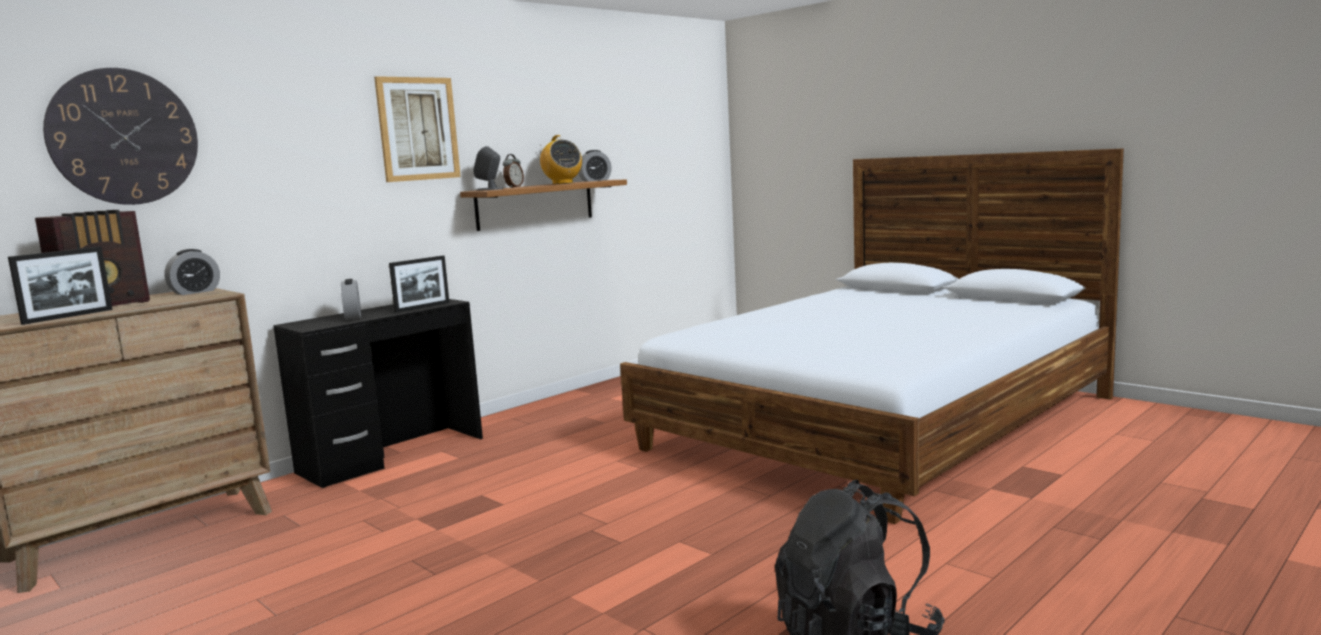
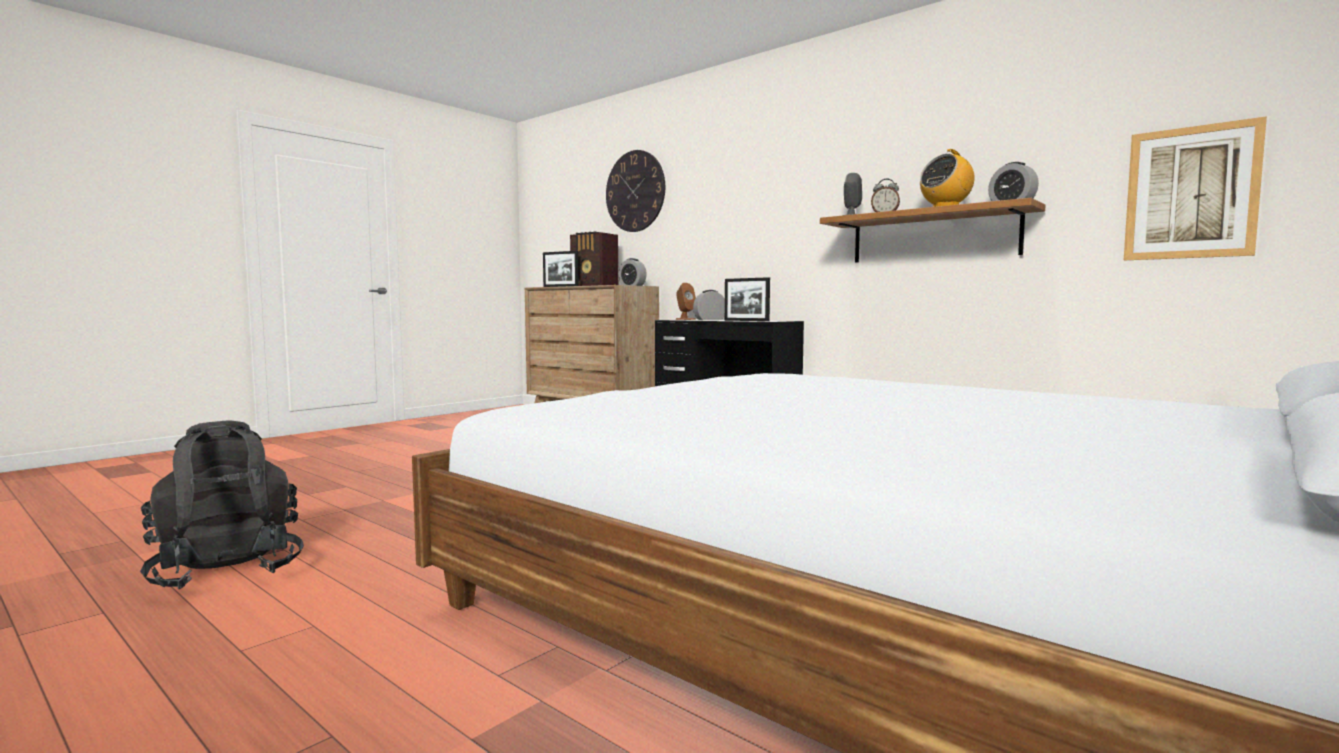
camera: 85 degrees right, 5 degrees down
(311, 324) = (685, 319): none -> brown speaker
(418, 129) = (809, 164): picture -> picture (1191, 193)

